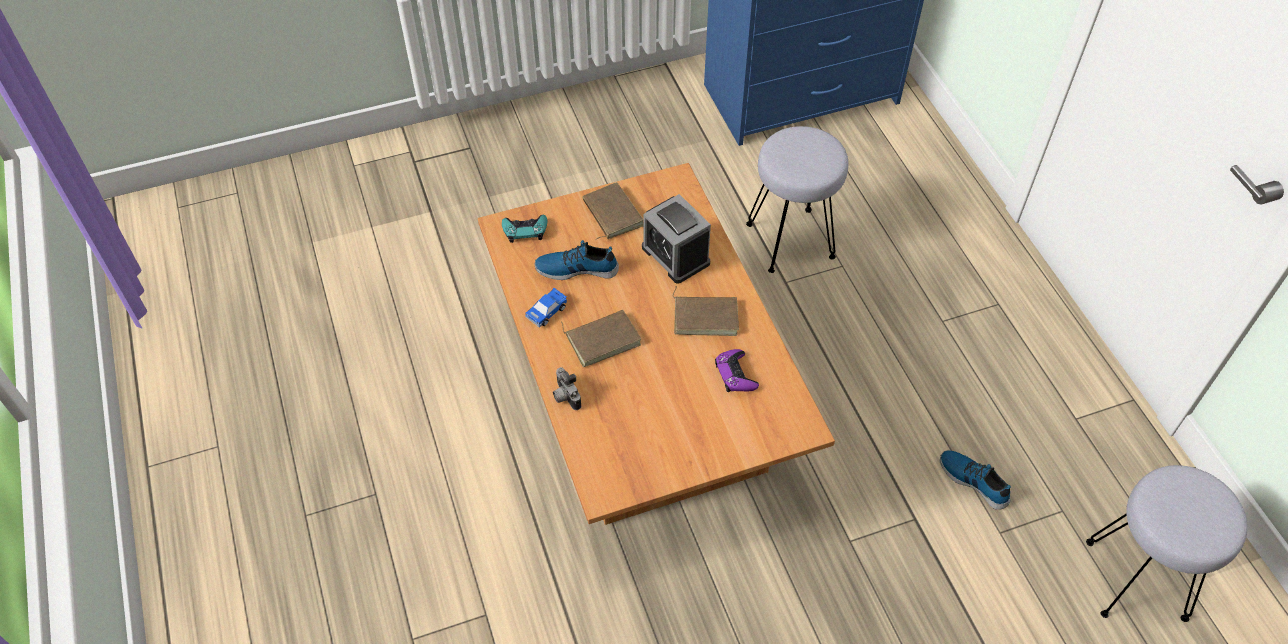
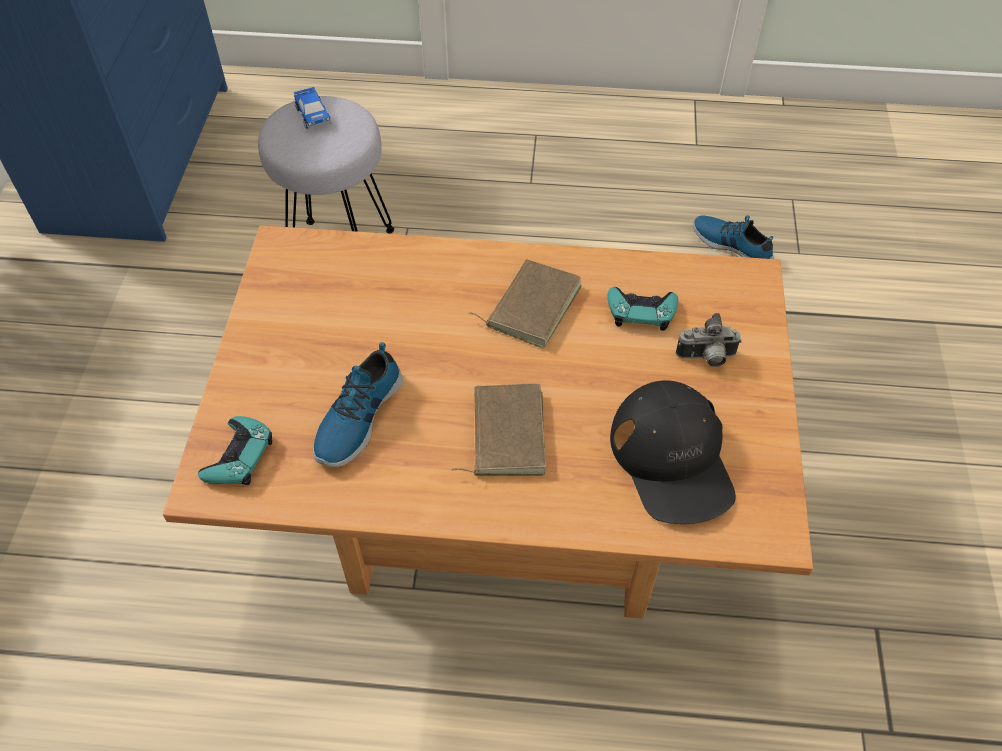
camera: 65 degrees left, 0 degrees up
(547, 312) = (415, 485): toy car -> toy car (313, 115)
(565, 396) = (585, 518): camera -> camera (706, 358)
(610, 214) = (286, 340): brown book -> none
(629, 426) = (672, 458): none -> black cap
(675, 255) = (409, 297): alarm clock -> none
(735, 375) = (641, 312): purple game controller -> turquoise game controller
(974, 480) = (732, 245): shoe -> shoe turned 60 degrees clockwise
(1138, 580) = (883, 184): grey stool -> none

